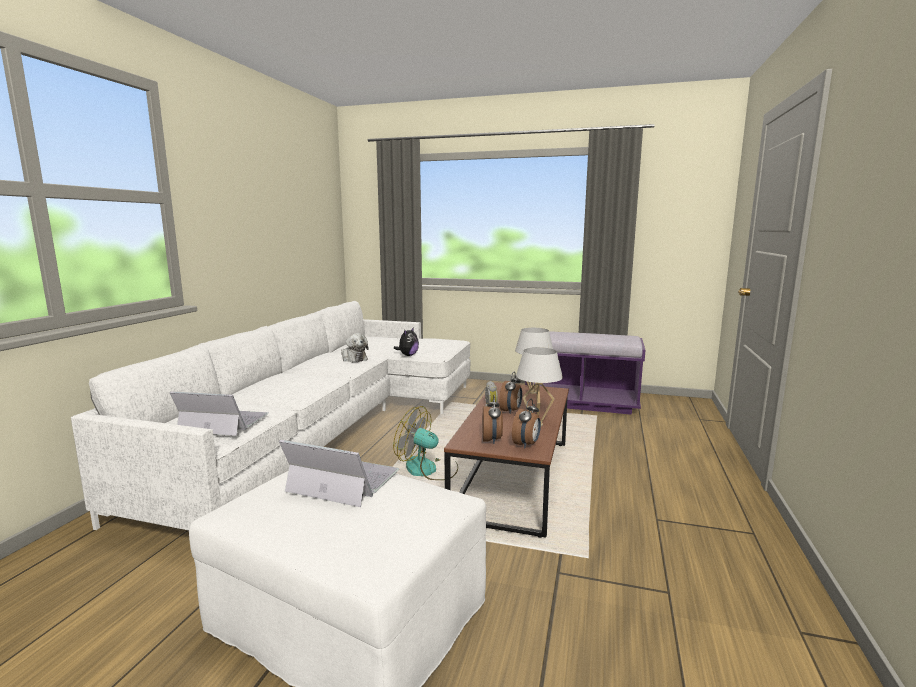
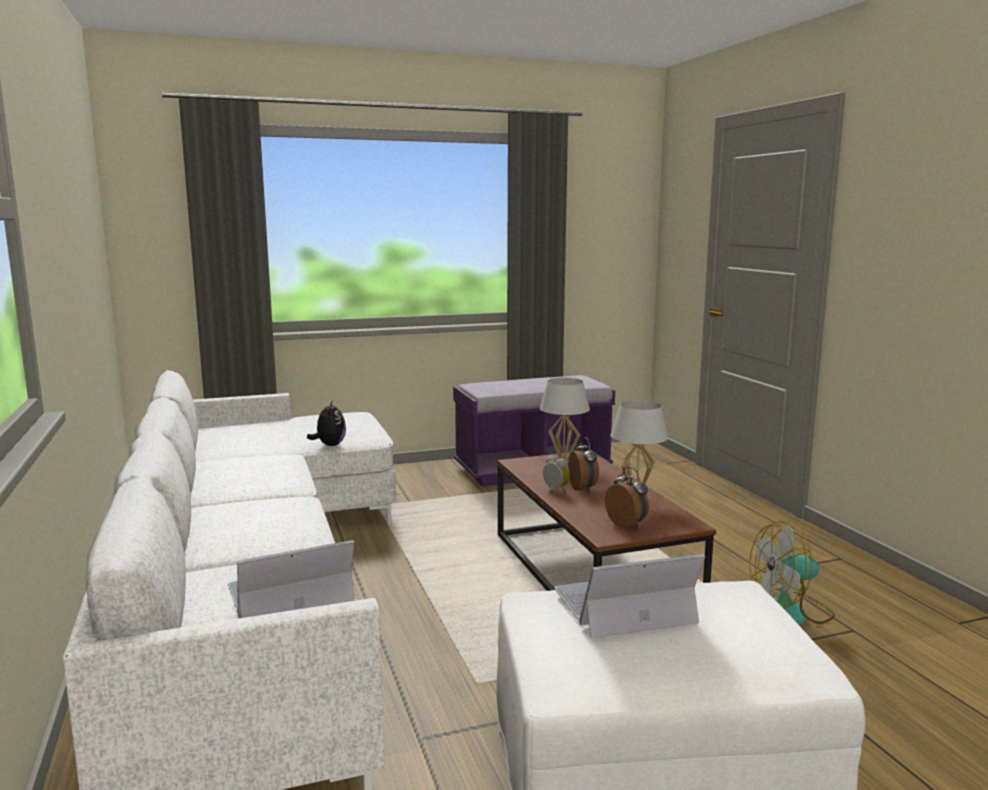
camera: 35 degrees left, 0 degrees up
(353, 358) = (267, 464): plush toy -> none
(428, 470) = (483, 596): fan -> fan (788, 612)
(526, 444) = (667, 520): alarm clock -> none

